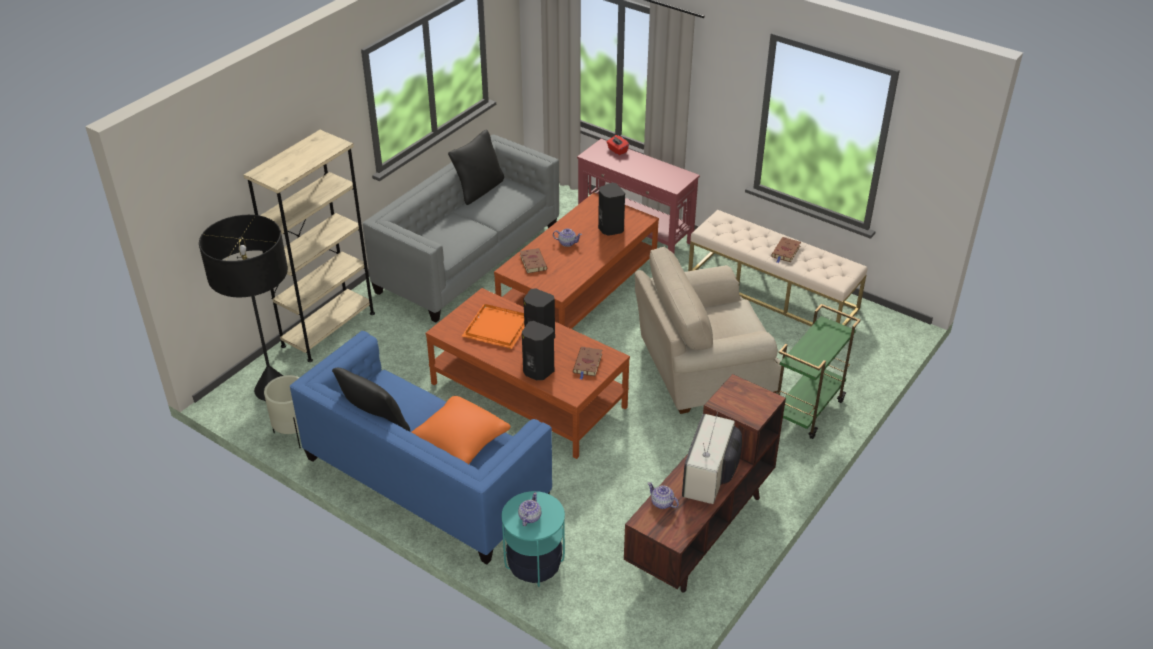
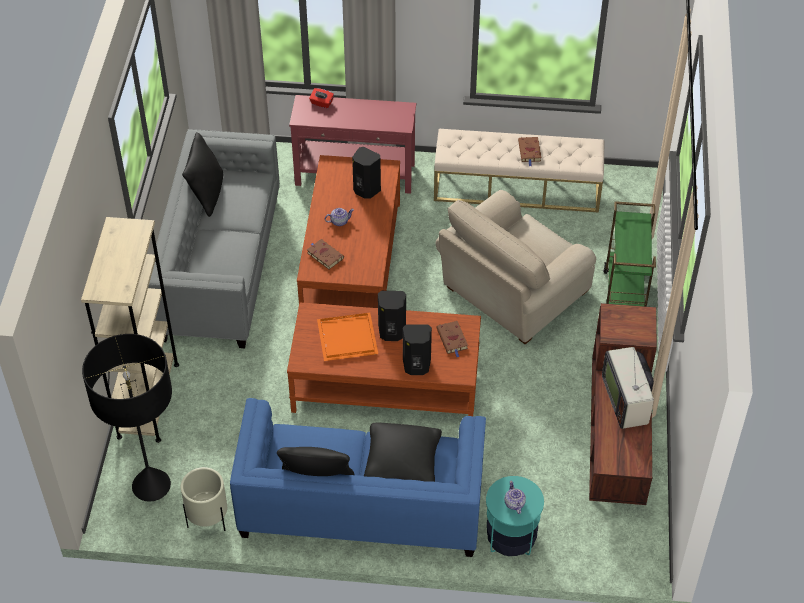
camera: 30 degrees left, 10 degrees up
(460, 441) = (402, 462): orange pillow -> black pillow
(662, 503) = (608, 441): teapot -> none

